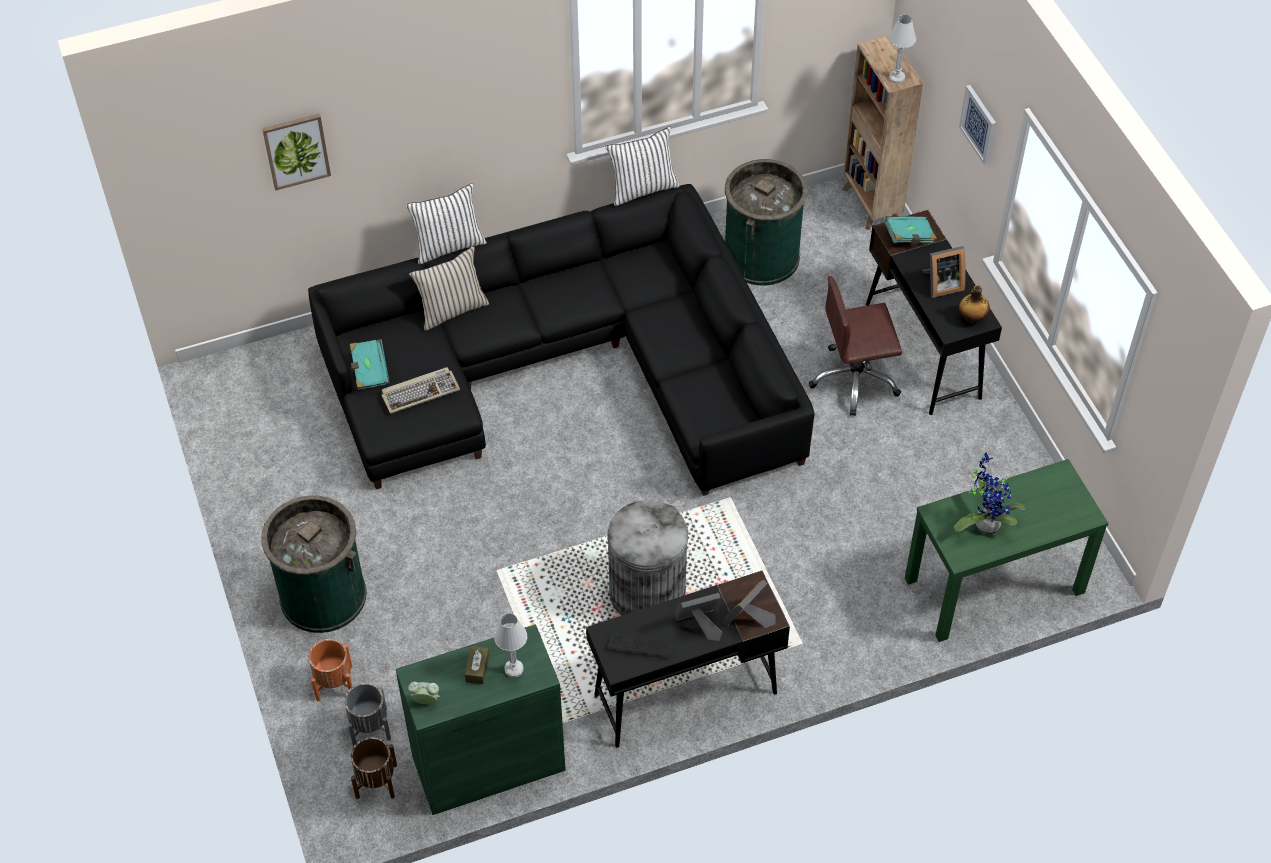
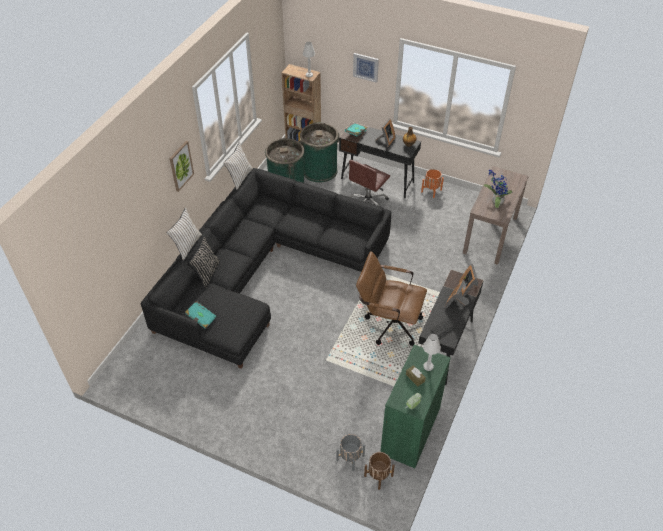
camera: 45 degrees left, 5 degrees down
(296, 150) = (113, 229): picture -> picture (181, 166)
(323, 595) = (269, 425): green trash can -> green trash can (319, 170)
(334, 682) = (315, 454): orange planter -> orange planter (431, 190)
(420, 392) = (232, 310): keyboard -> none
(452, 309) = (207, 273): beige pillow -> black pillow
(647, 592) = (388, 323): grey trash can -> brown office chair
(993, 586) = (490, 235): green console table -> brown console table

